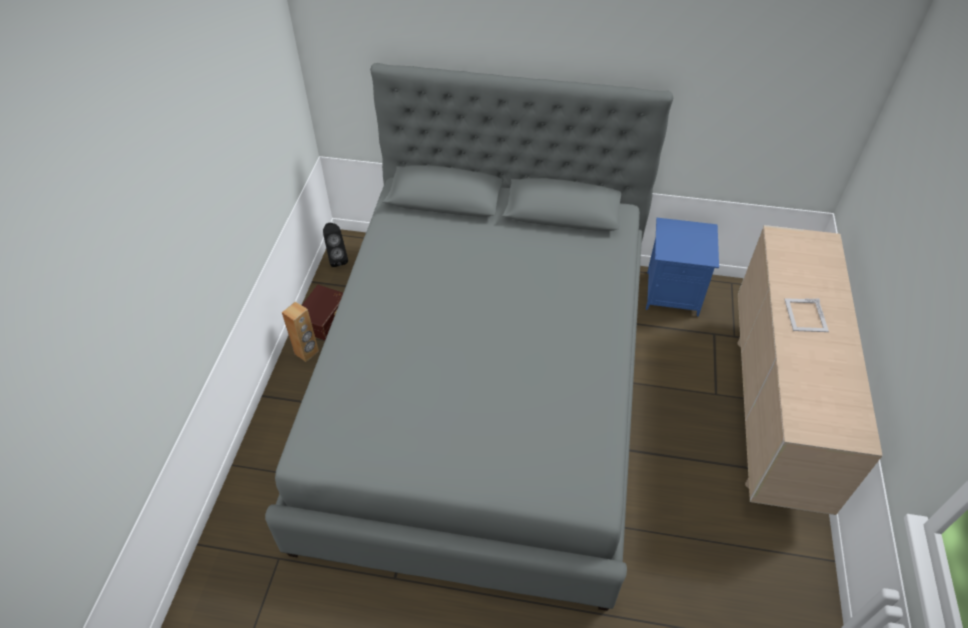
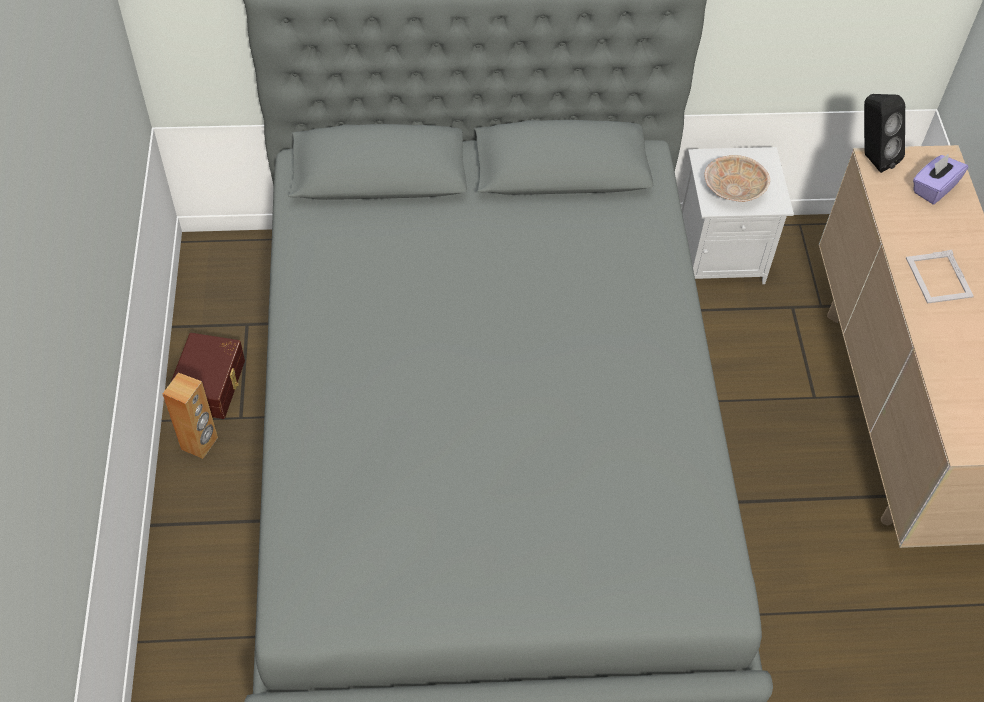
camera: 15 degrees left, 5 degrees up
(337, 258) = (201, 281): black speaker -> black speaker (871, 157)
(673, 293) = (722, 253): blue nightstand -> grey nightstand
(680, 246) = (733, 189): none -> beige bowl
(815, 258) = (933, 188): none -> purple tissue box

